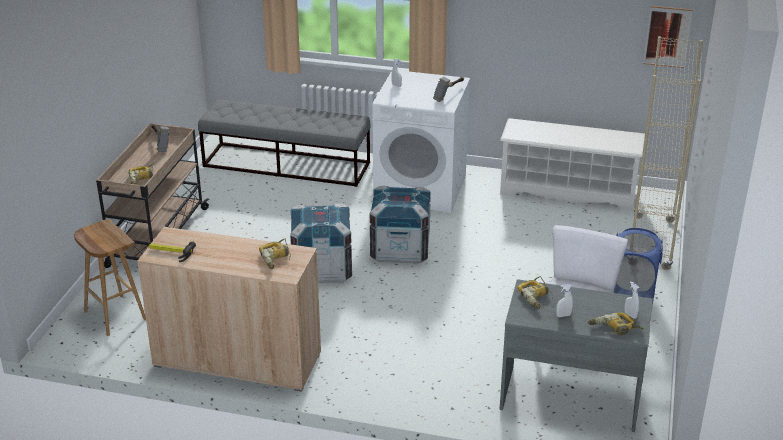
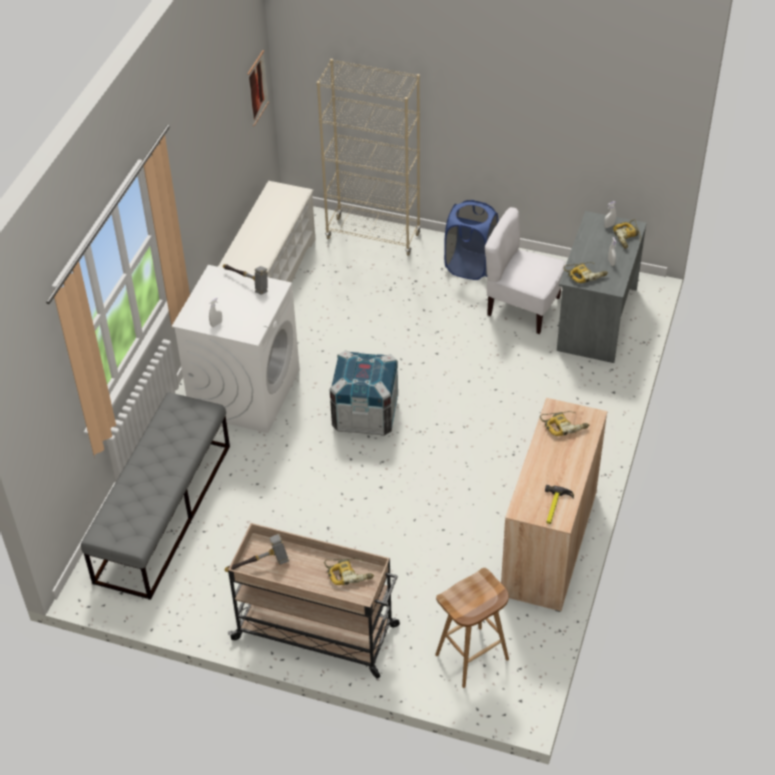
camera: 85 degrees left, 15 degrees up
(322, 268) = (395, 478): crate -> none

